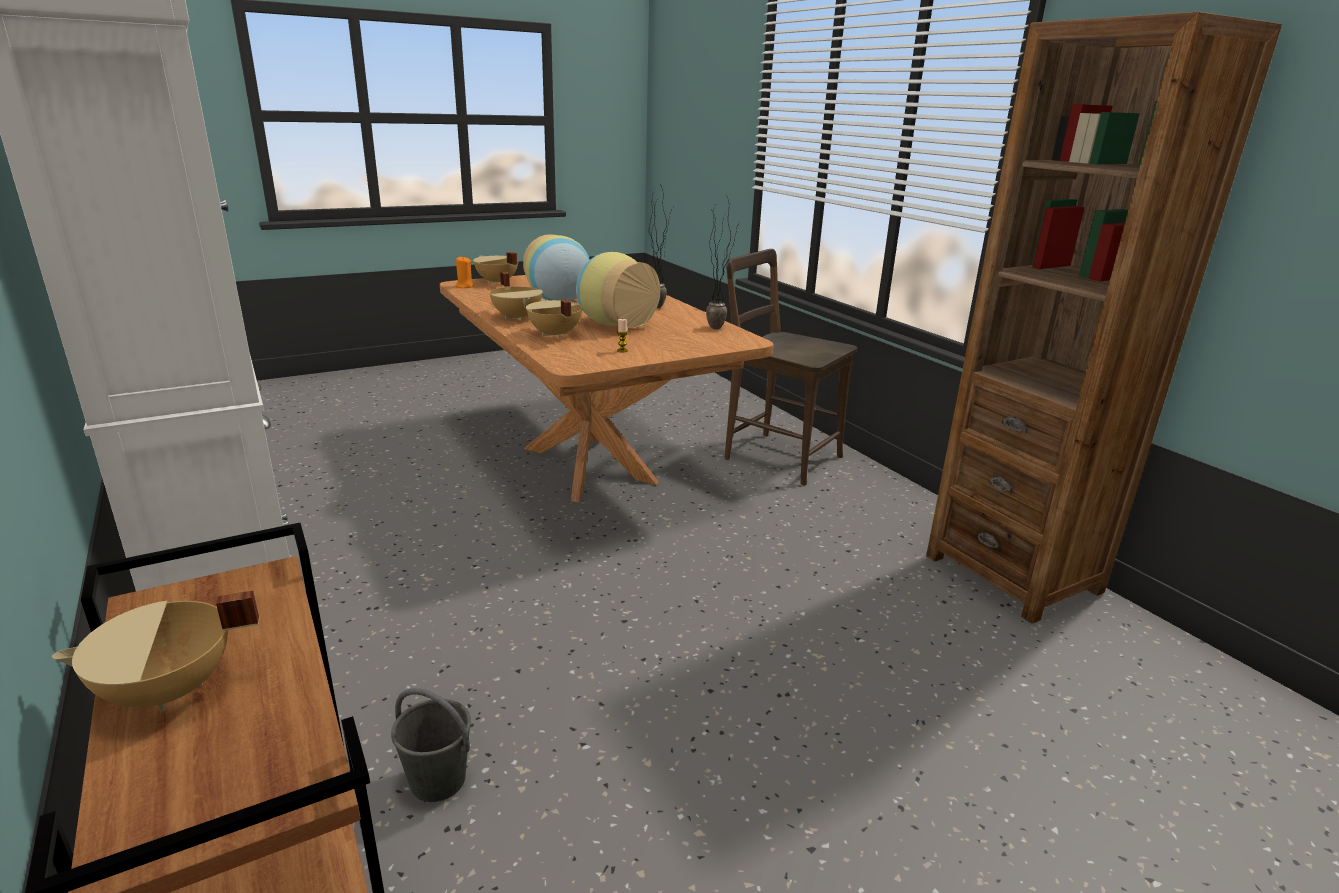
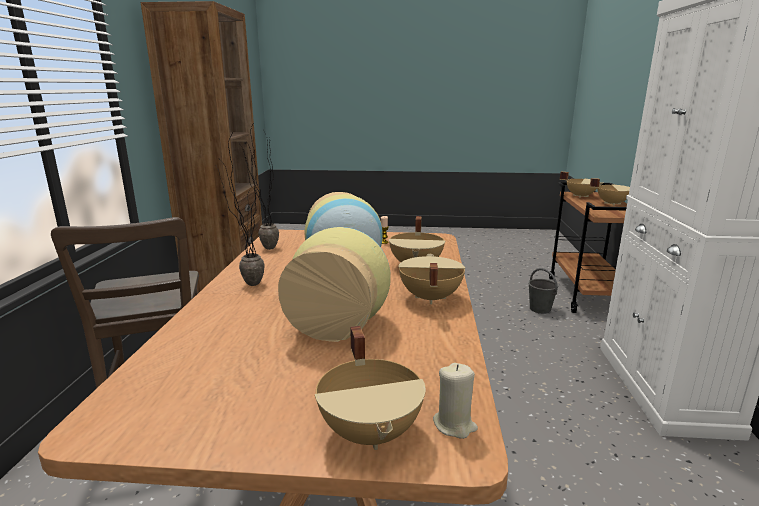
camera: 145 degrees left, 5 degrees down
(271, 752) = (580, 196): none -> beige cooking pot
(464, 286) = (454, 425): orange candle -> beige candle

